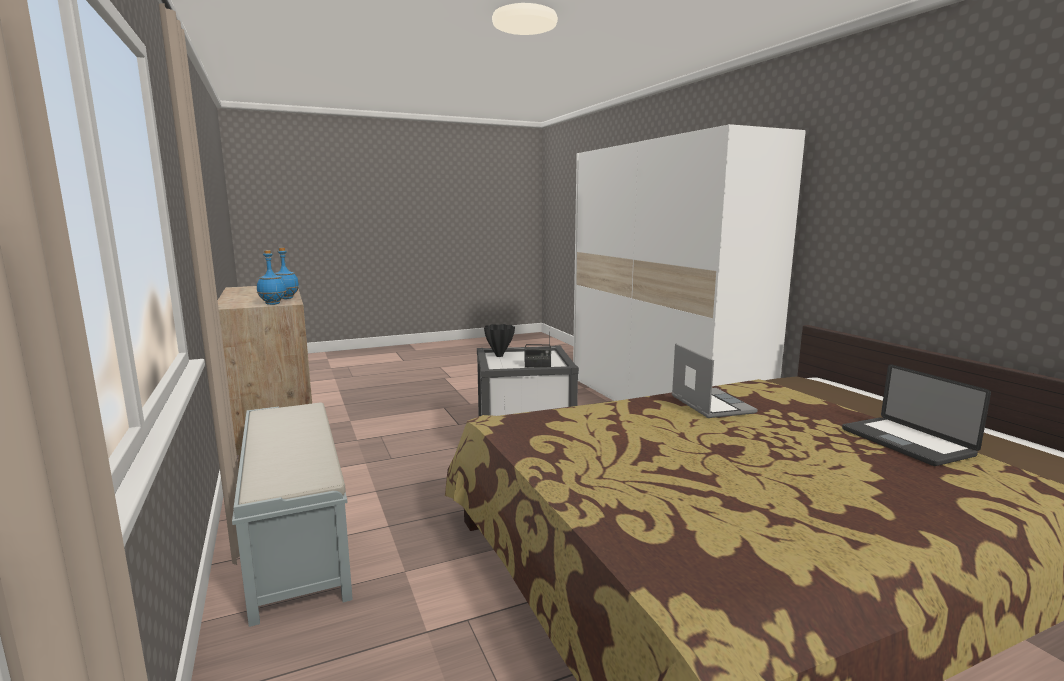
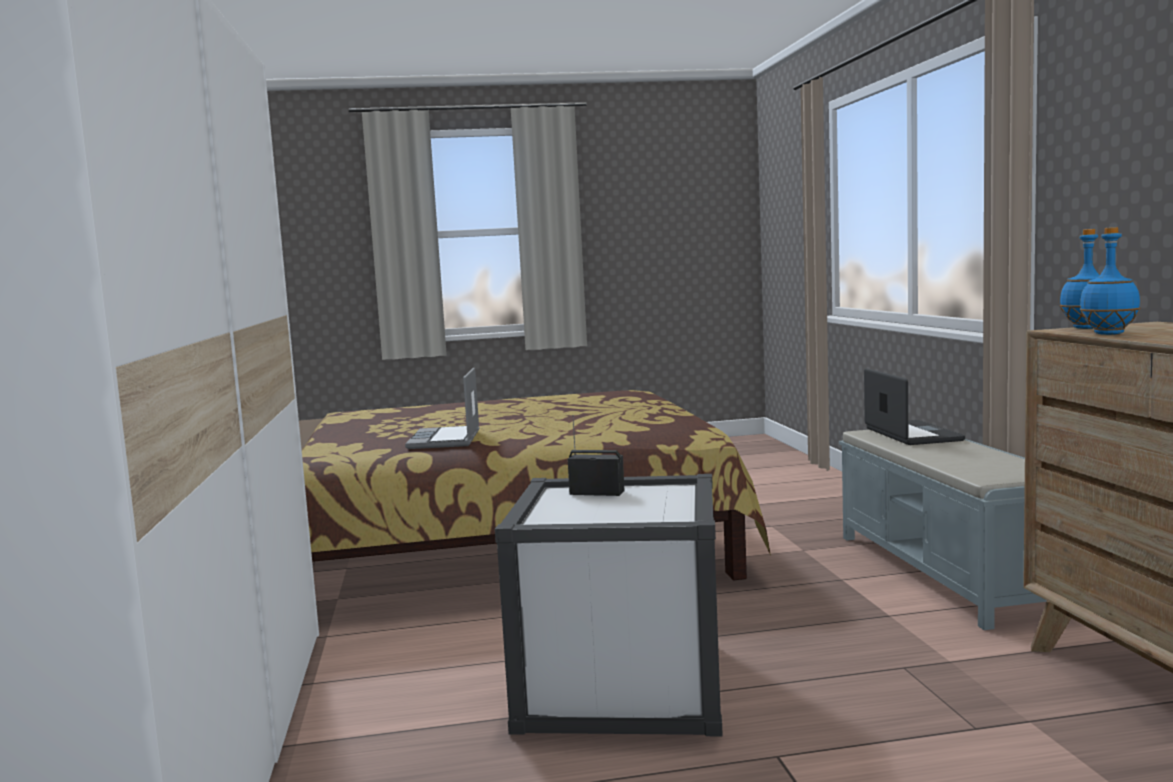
camera: 165 degrees left, 5 degrees down
(500, 356) = (661, 516): black vase -> none
(905, 442) = (357, 421): laptop -> laptop (912, 434)

